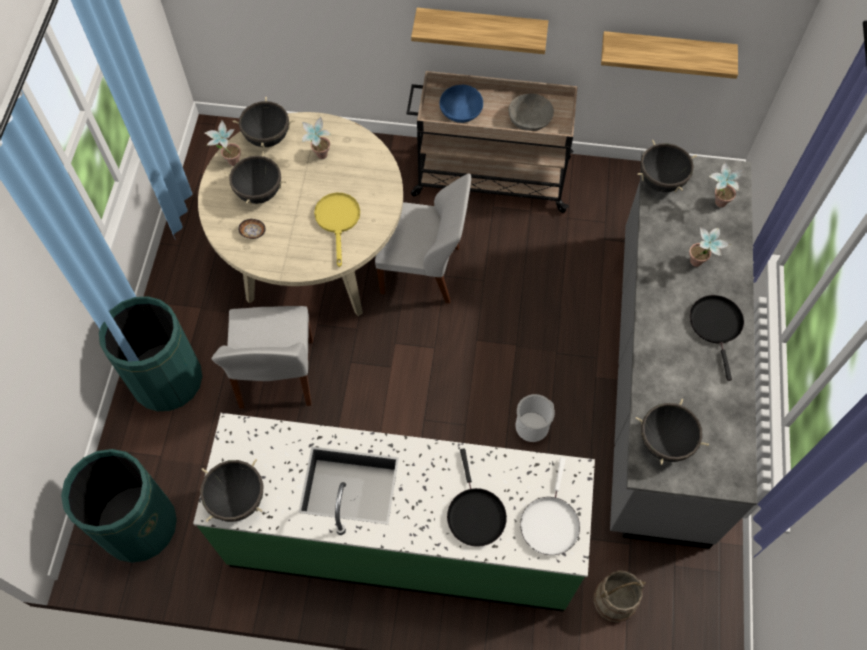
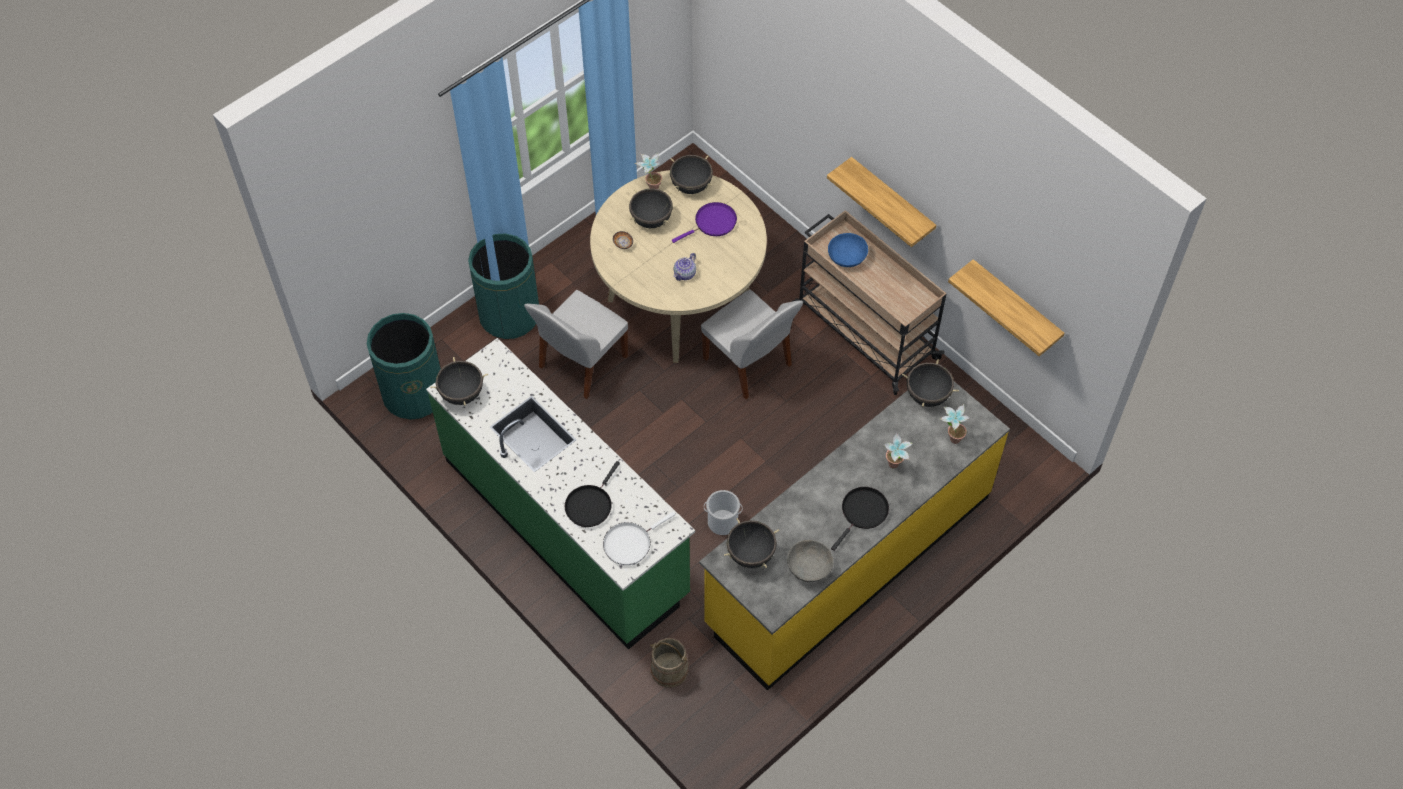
camera: 40 degrees right, 5 degrees down
(319, 158) = (713, 223): potted plant -> purple frying pan
(338, 221) = (685, 274): yellow frying pan -> teapot
(530, 120) = (891, 296): grey bowl -> grey bowl (809, 567)
(660, 379) = (847, 559): grey counter -> yellow counter

